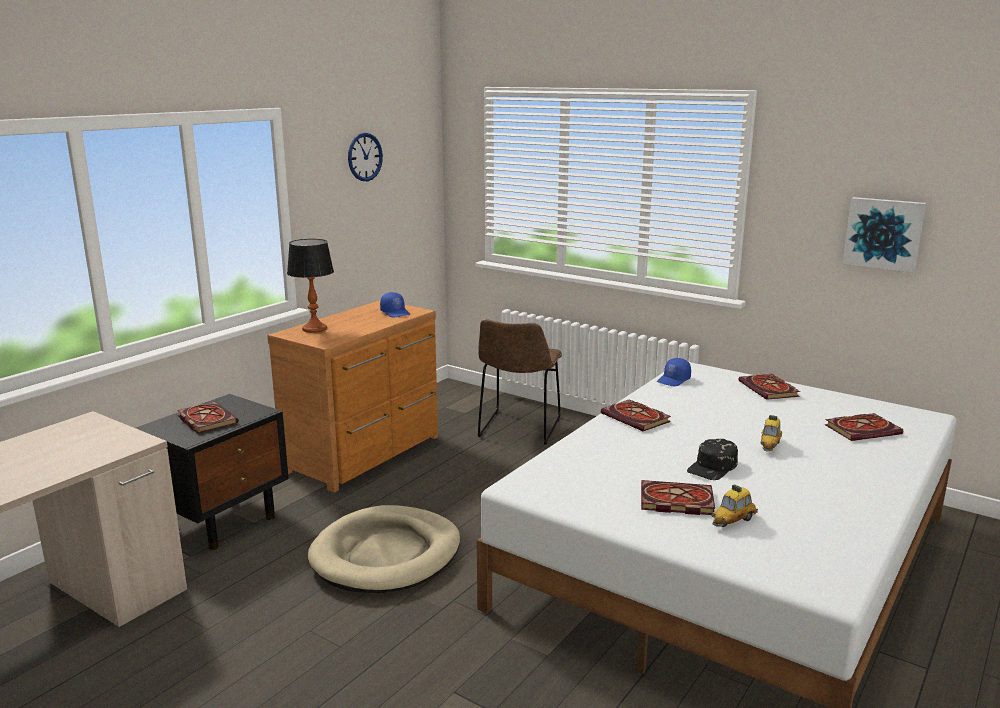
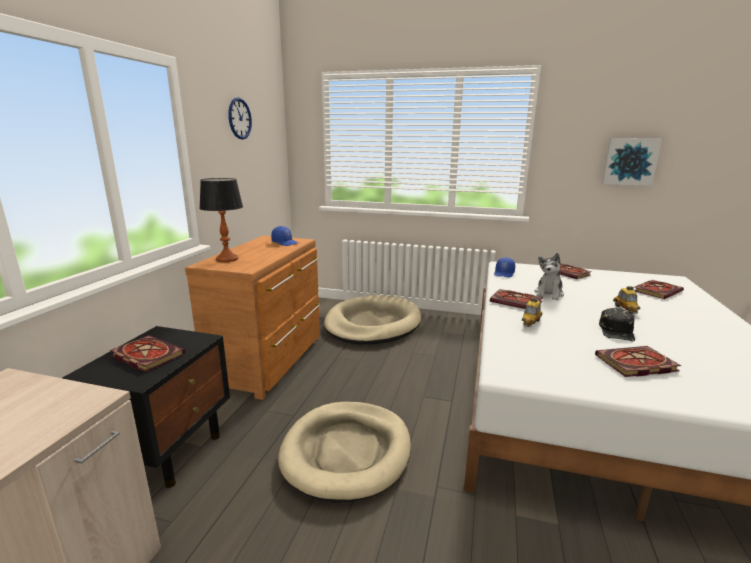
camera: 20 degrees left, 0 degrees up
(518, 429) = (372, 324): brown chair -> beige dog bed
(695, 414) = (549, 294): none -> plush toy
(733, 521) = (697, 373): toy car -> toy car (530, 322)

